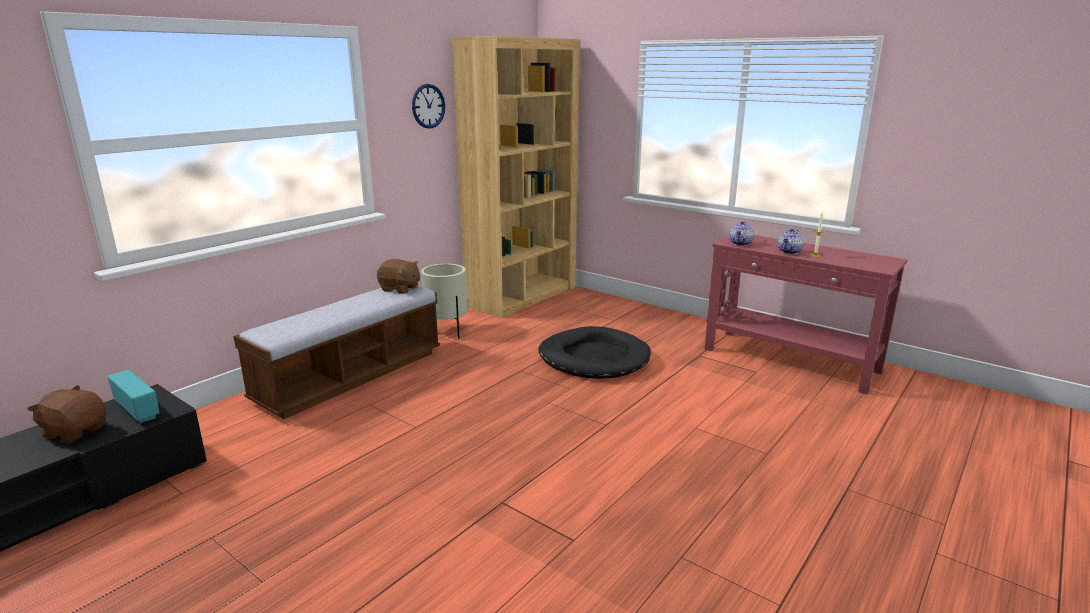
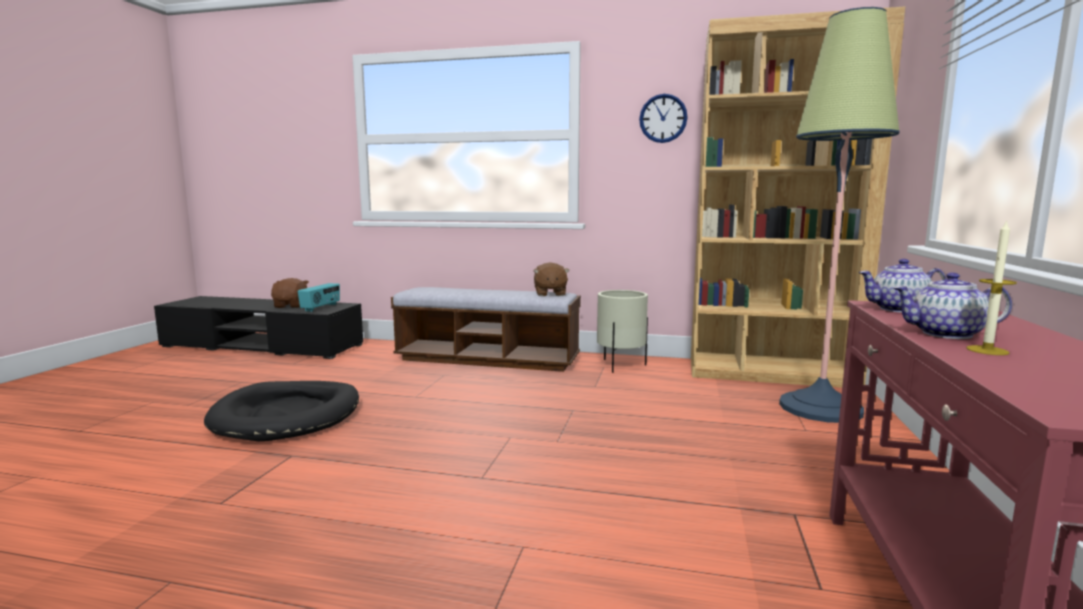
camera: 65 degrees right, 10 degrees down
(589, 306) = (820, 408): none -> floor lamp
(594, 358) = (660, 439): black dog bed -> black dog bed (288, 415)

